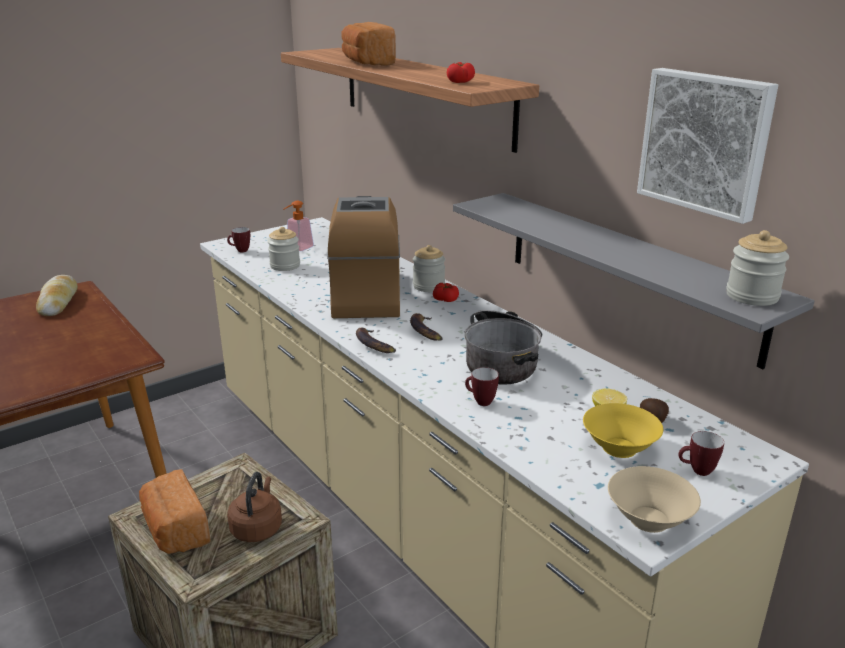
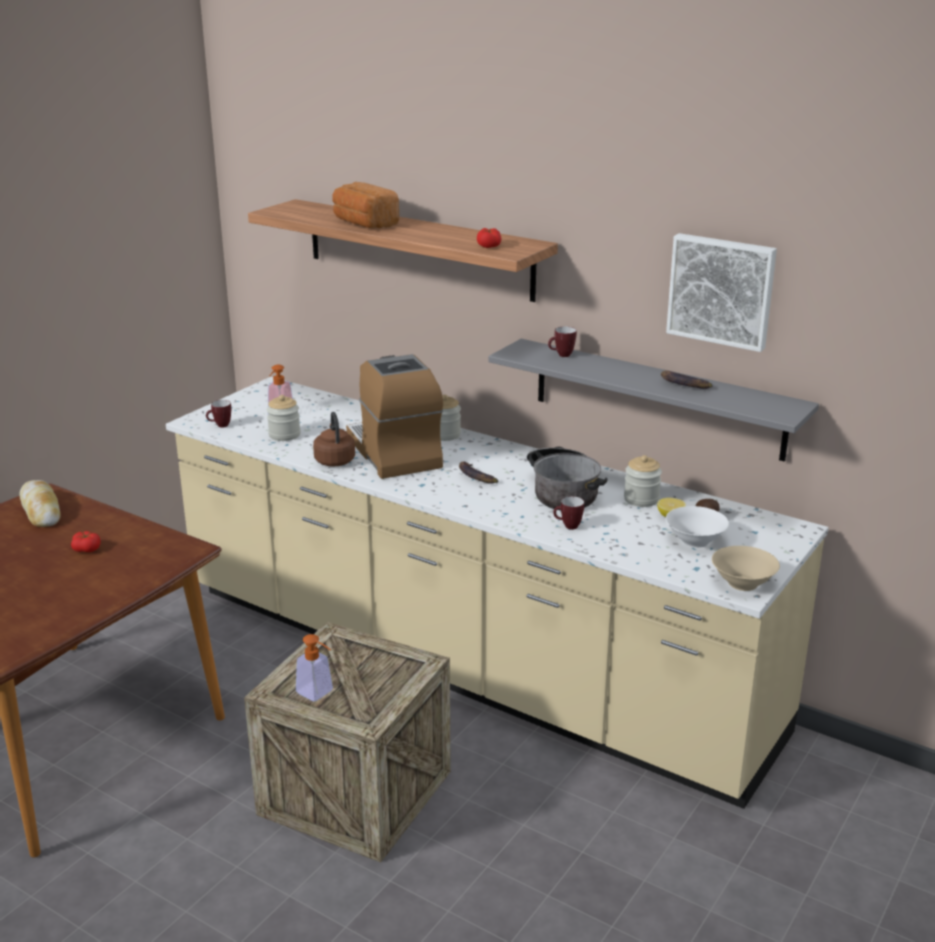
camera: 20 degrees left, 0 degrees up
(175, 530) = (319, 694): bread -> soap dispenser
(257, 528) = (391, 676): brown kettle -> brown kettle (334, 460)
(373, 344) = (440, 496): banana -> banana (683, 385)
(445, 299) = (470, 445): tomato -> tomato (86, 549)
(618, 447) = (694, 540): yellow bowl -> white bowl
(697, 471) = (757, 546): mug -> mug (561, 355)
(752, 296) = (777, 406): jar -> jar (641, 499)

